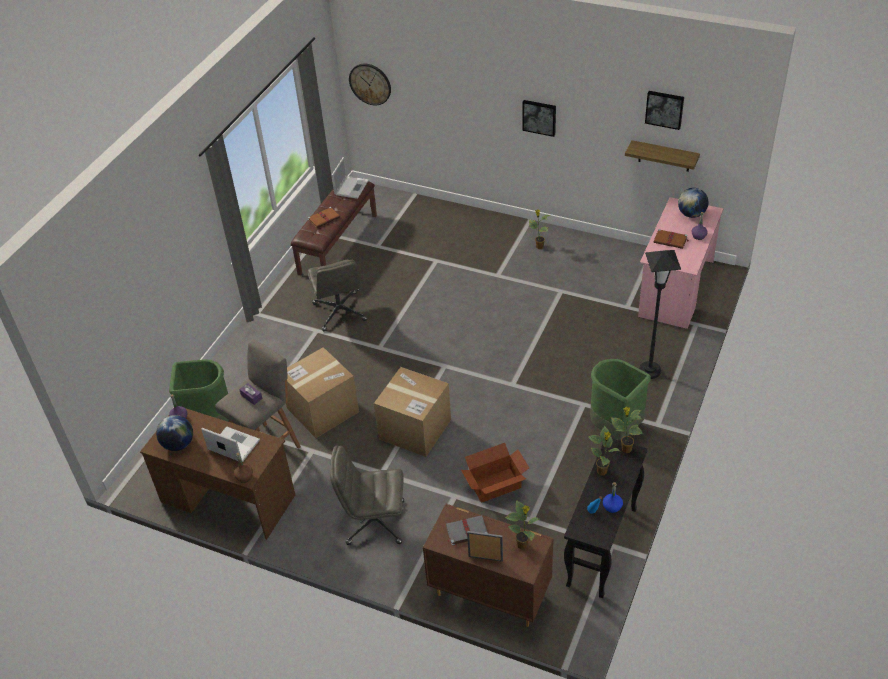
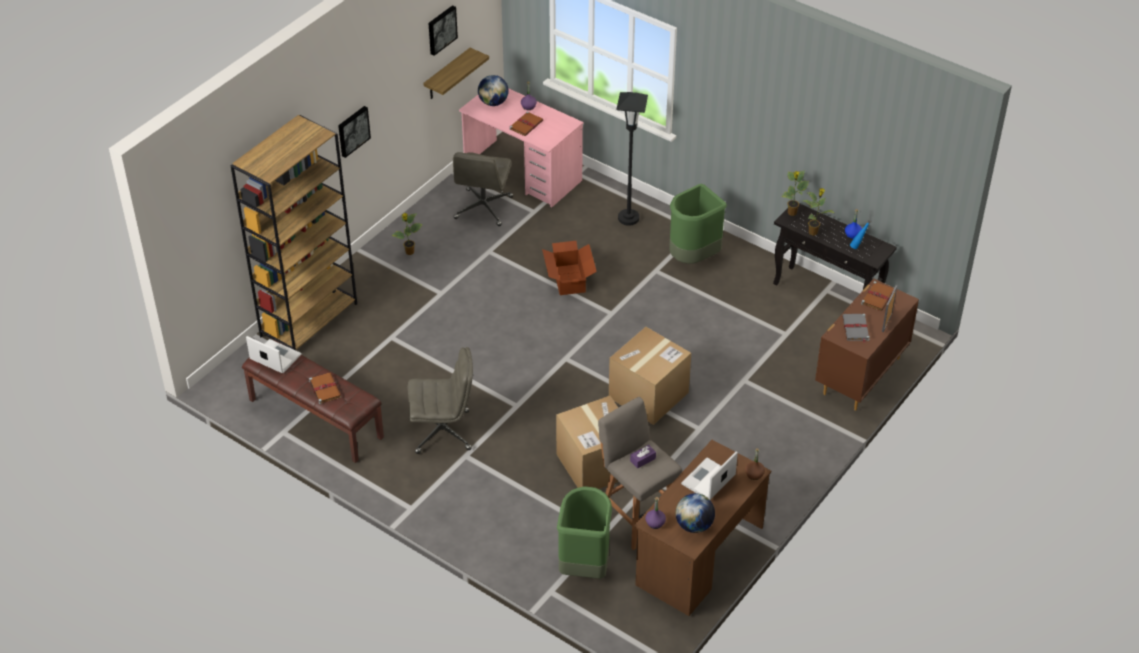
camera: 80 degrees left, 0 degrees up
(370, 84) = (197, 248): wall clock -> none
(374, 522) = (761, 442): grey office chair -> grey office chair (483, 208)
(441, 214) = (309, 319): none -> brown bookcase
(496, 485) = (739, 349): cardboard box -> cardboard box (569, 279)
(523, 545) = (878, 297): potted plant -> brown book

